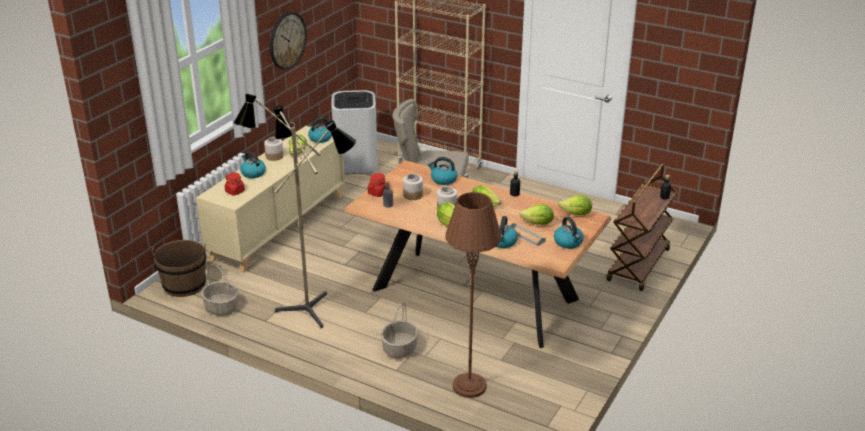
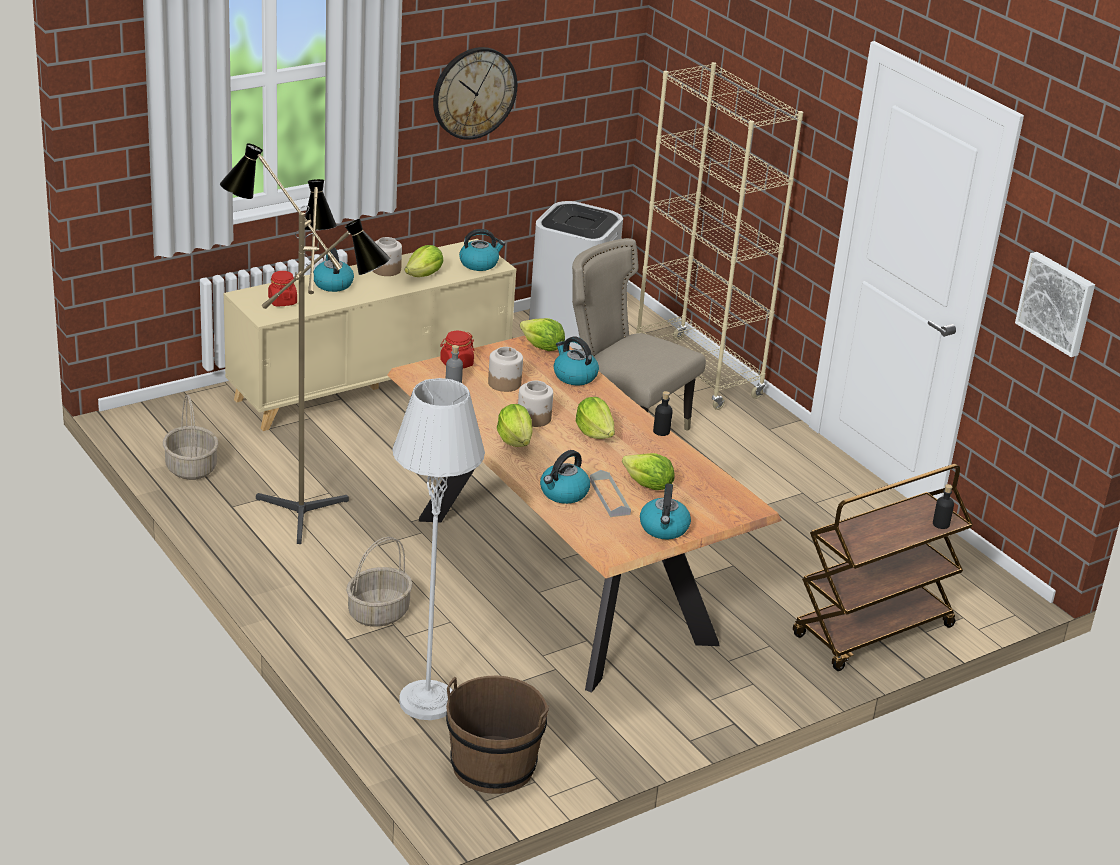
camera: 25 degrees right, 0 degrees up
(184, 285) = (170, 420): brown bucket -> brown bucket (493, 766)
(469, 386) = (427, 702): brown floor lamp -> grey floor lamp
(576, 214) = (725, 493): lettuce -> lettuce (542, 348)
(679, 66) = (1057, 303): none -> picture

